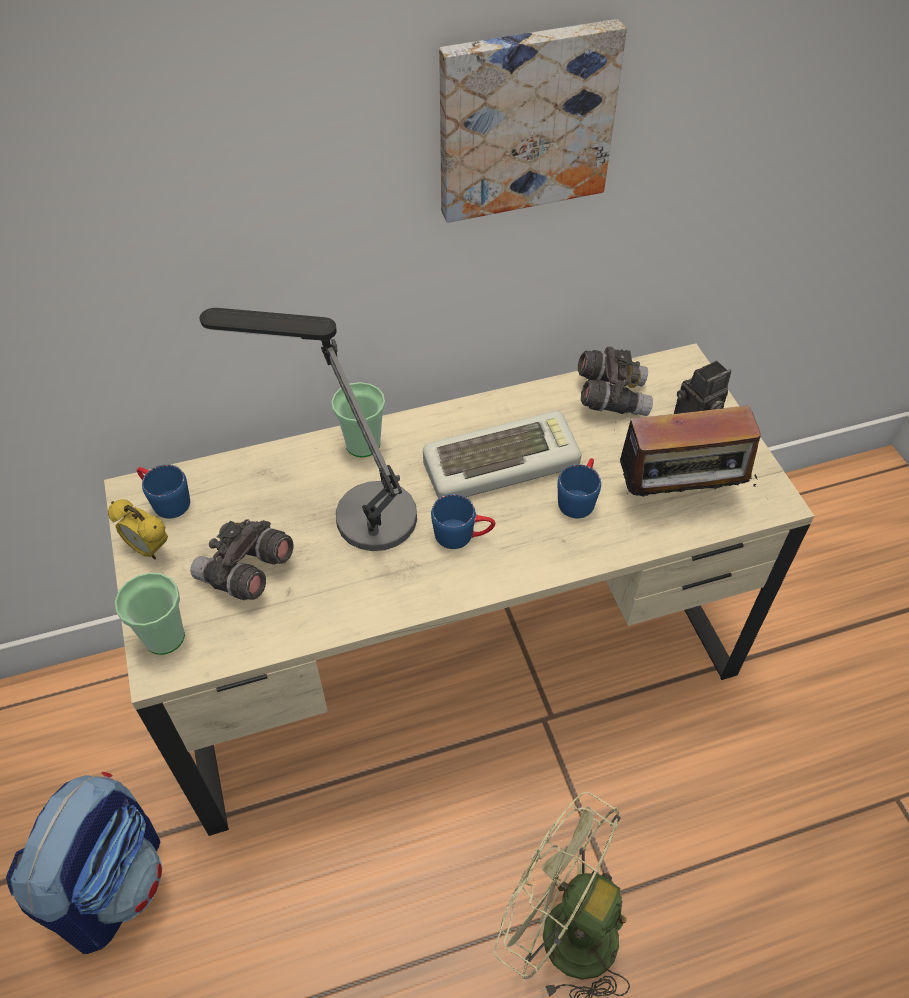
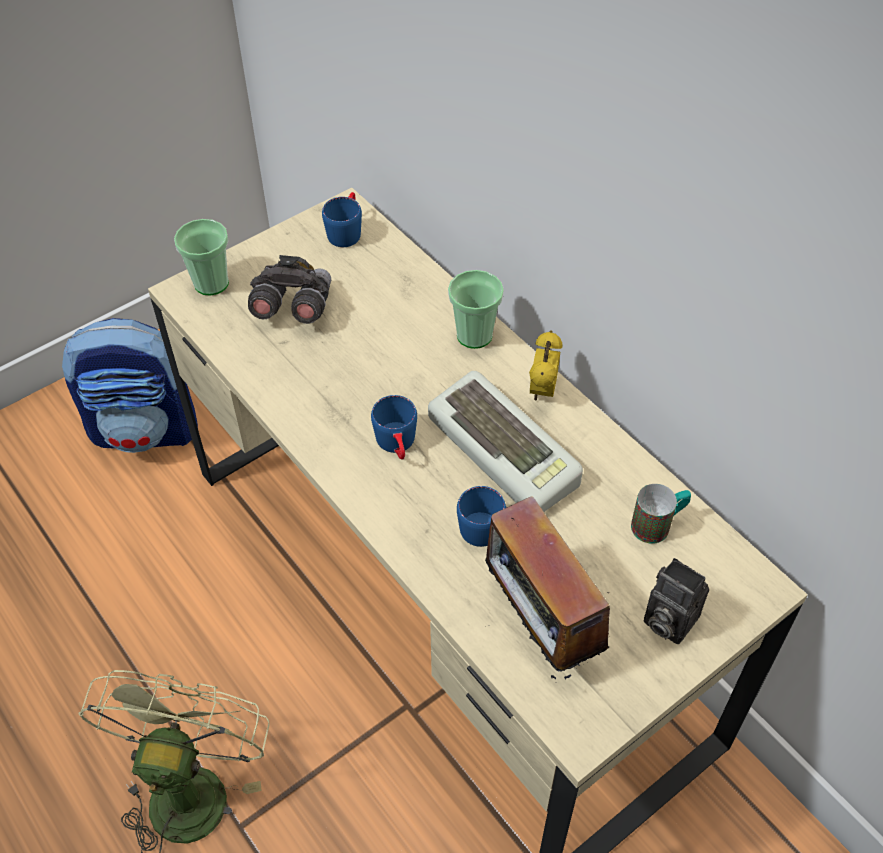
camera: 70 degrees right, 0 degrees up
(148, 549) = (292, 241): alarm clock -> alarm clock (542, 390)
(352, 511) = (389, 355): table lamp -> none
(524, 119) = (690, 159): picture -> none
(611, 397) = (658, 525): grey binoculars -> mug

